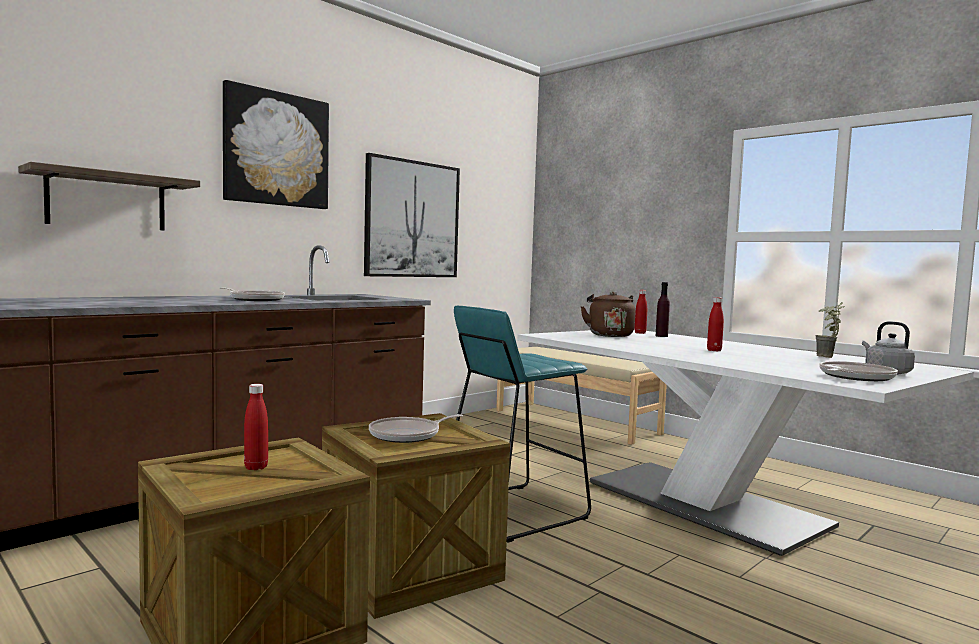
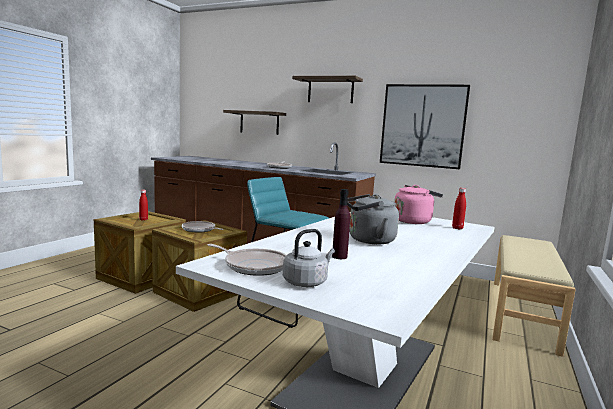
camera: 70 degrees right, 5 degrees up
(276, 149) = (330, 90): picture -> shelf
(609, 335) = (414, 221): brown kettle -> pink kettle
(661, 336) = (448, 232): purple bottle -> purple bottle (339, 257)
(714, 350) = (368, 240): red bottle -> grey kettle
(827, 357) = (399, 273): potted plant -> none

